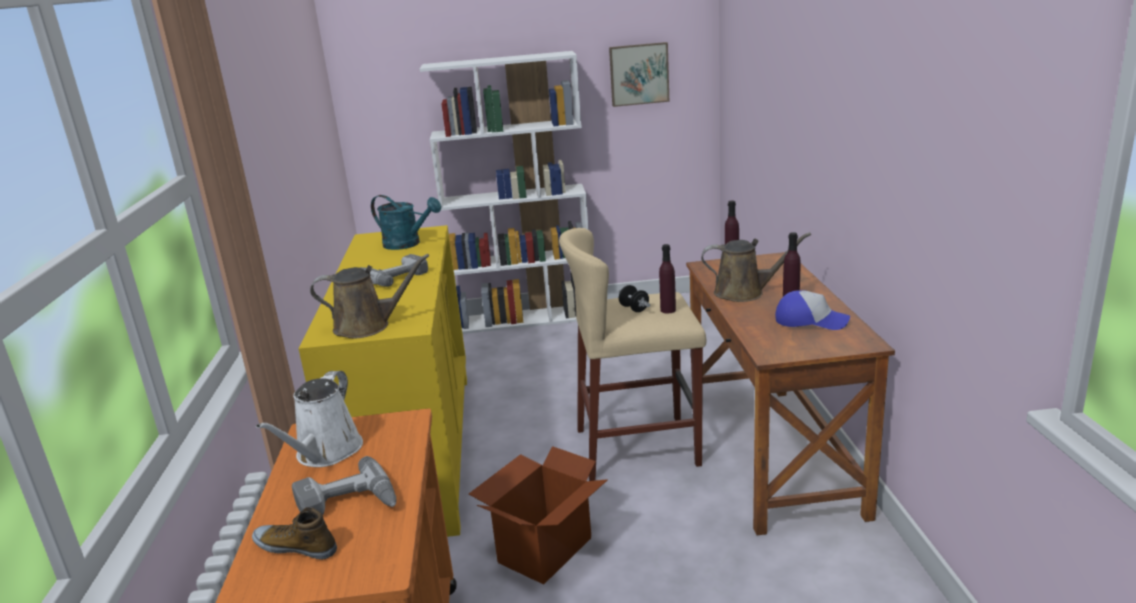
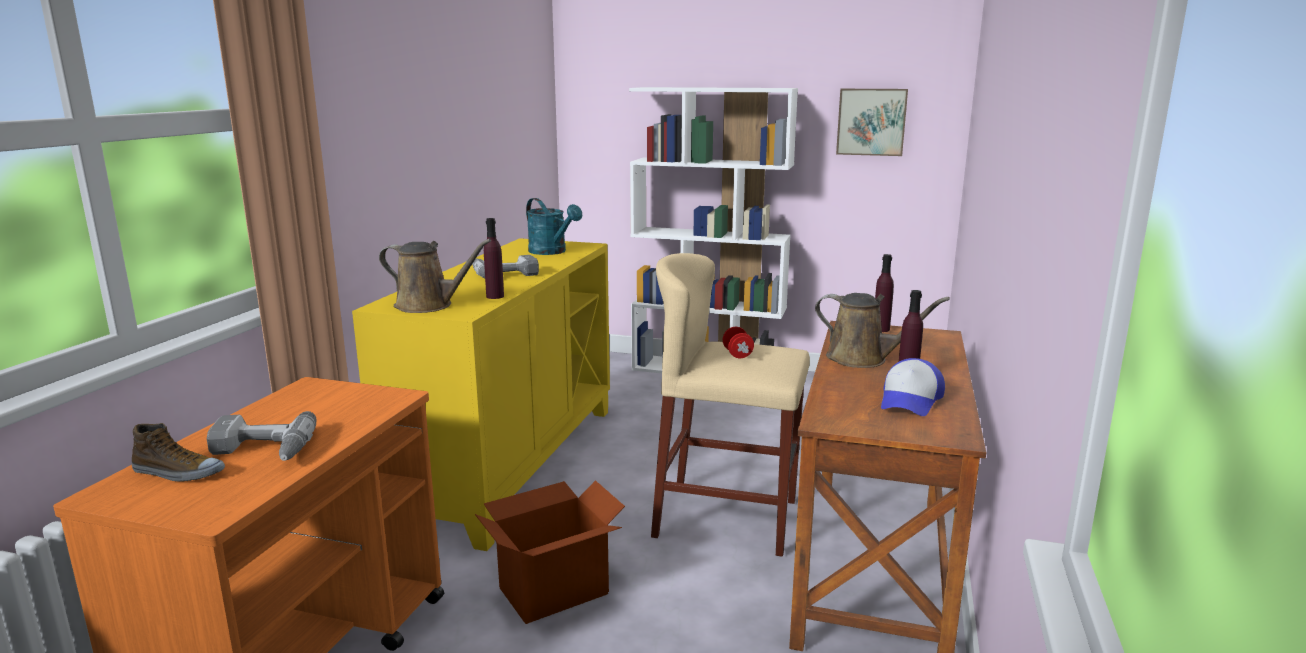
camera: 20 degrees right, 5 degrees down
(296, 546) = (178, 473): shoe -> shoe turned 150 degrees clockwise
(326, 453) = (298, 405): white watering can -> none
(634, 309) = (737, 354): black dumbbell -> red dumbbell
(668, 310) = (772, 363): purple bottle -> purple bottle (495, 296)
(810, 321) = (910, 400): cap -> cap turned 75 degrees clockwise

